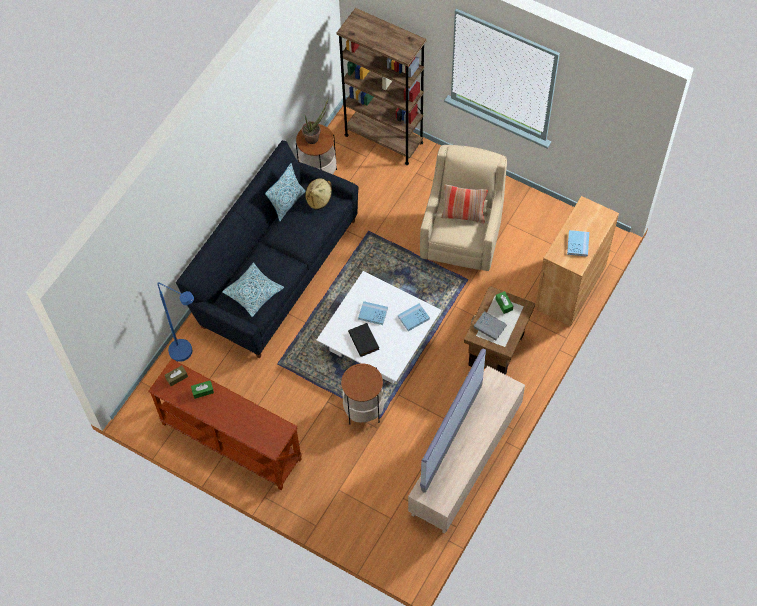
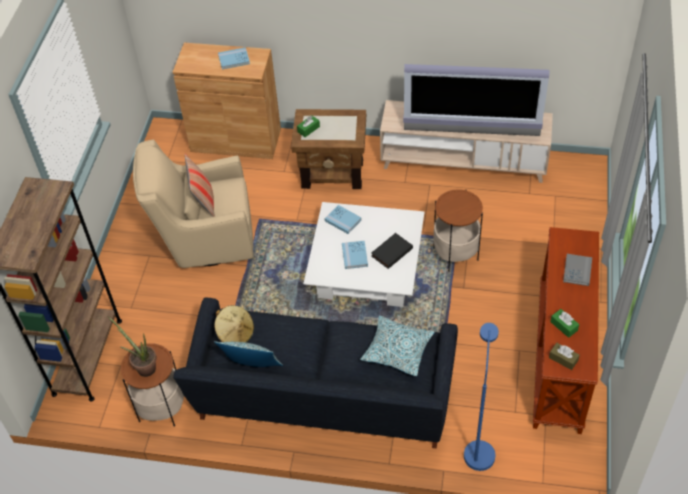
camera: 110 degrees left, 10 degrees down
(490, 326) = (339, 132): grey book -> grey book (577, 271)

